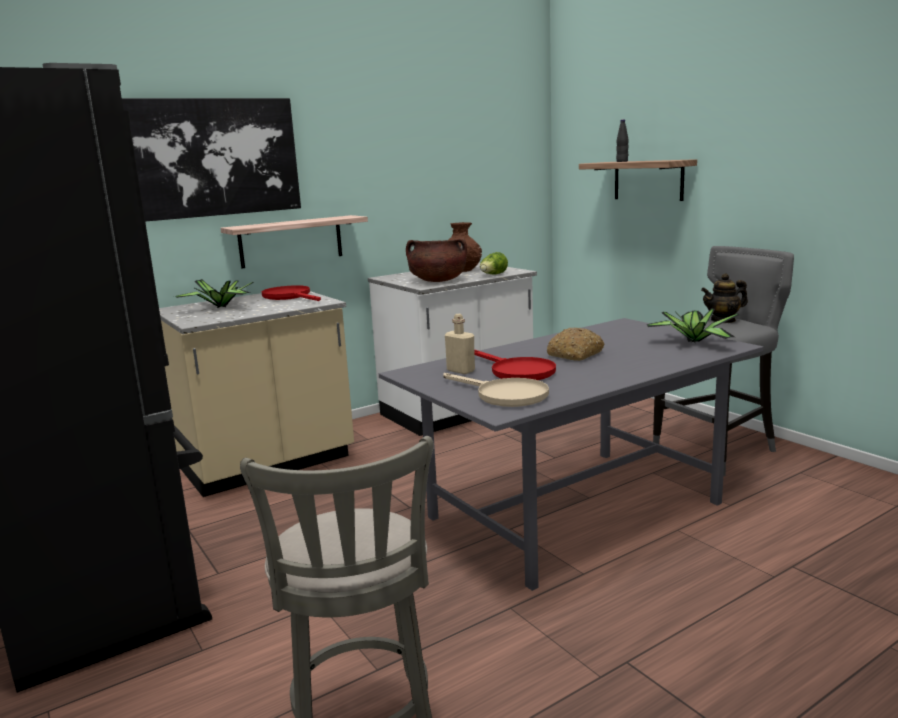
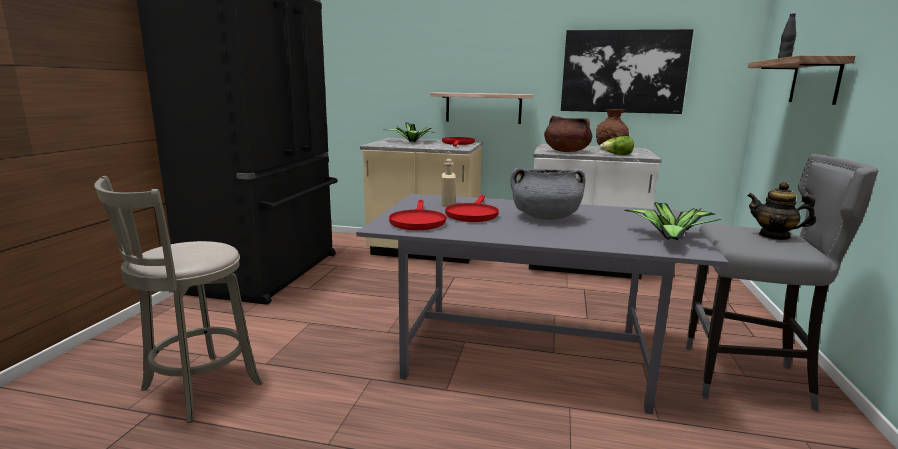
camera: 45 degrees right, 0 degrees up
(214, 157) = (439, 45): picture -> picture (623, 72)
(504, 395) = (417, 221): beige frying pan -> red frying pan
(575, 354) = (545, 217): bread -> grey cooking pot

